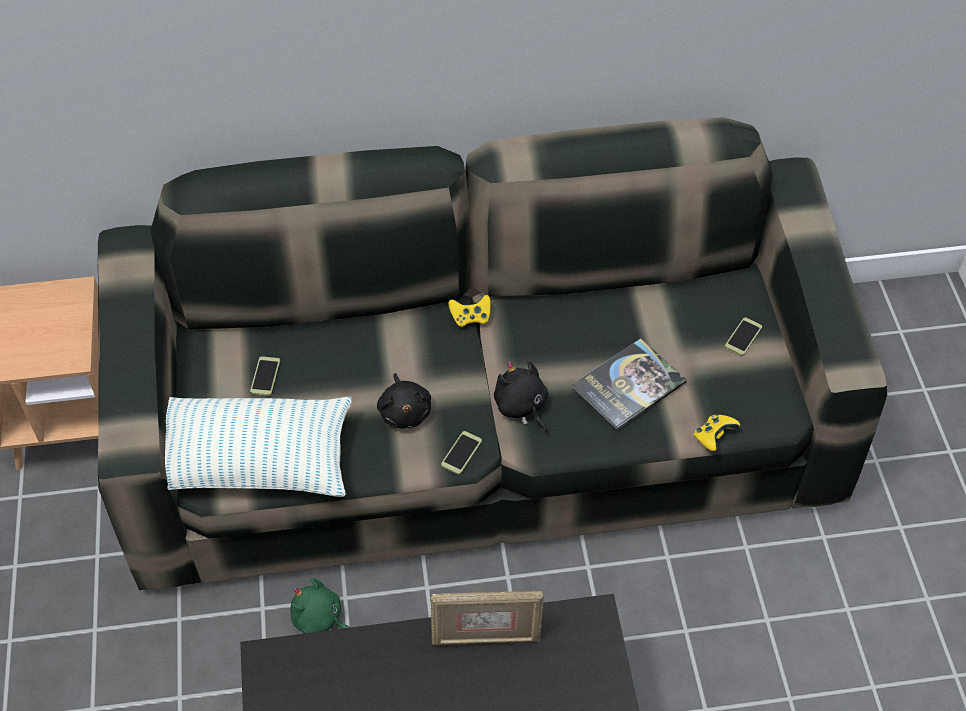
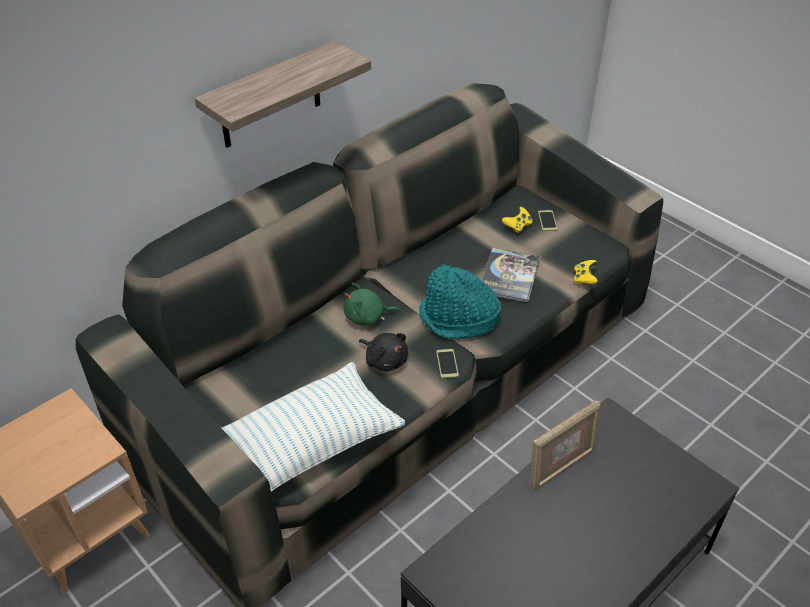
camera: 35 degrees left, 10 degrees down
(265, 376) = (266, 389): phone -> none
(320, 620) = (396, 554): green plush toy -> green plush toy (367, 317)
(390, 58) = (270, 96): none -> shelf
(470, 318) = (376, 286): yellow game controller -> yellow game controller (517, 226)
(521, 407) = (458, 319): black plush toy -> turquoise hat

